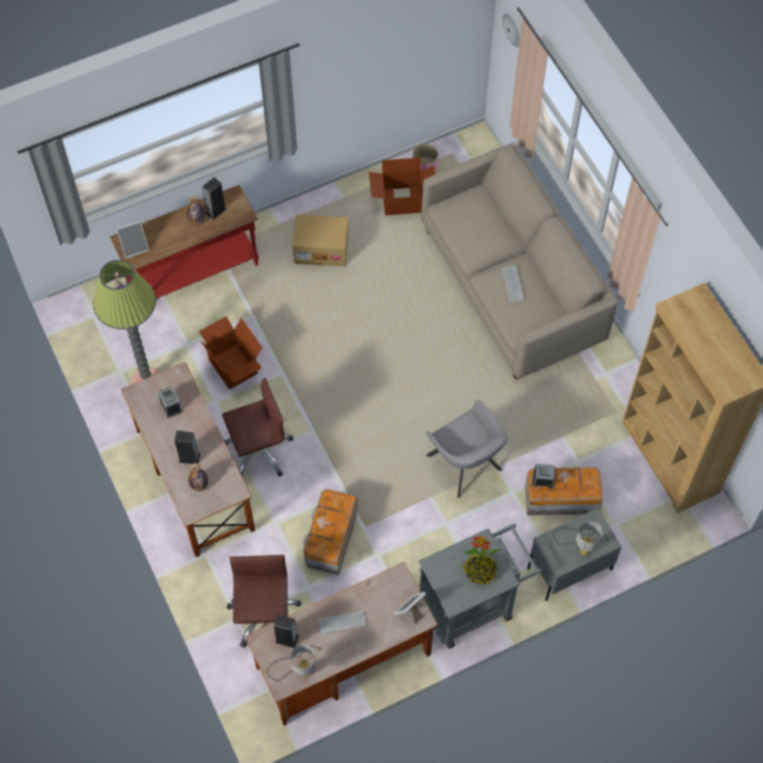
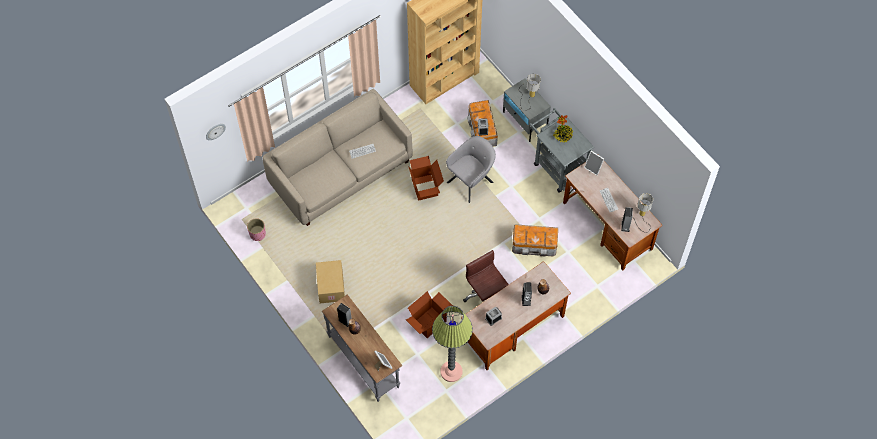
camera: 100 degrees left, 0 degrees up
(194, 275) = (364, 361): red console table -> grey console table
(263, 616) = (591, 272): brown office chair -> none
(402, 202) = (285, 243): cardboard box -> cardboard box (425, 187)

